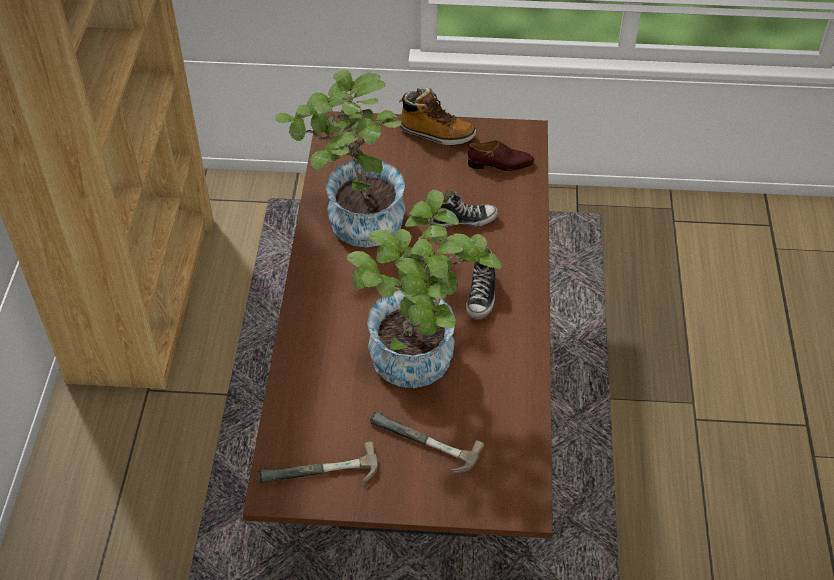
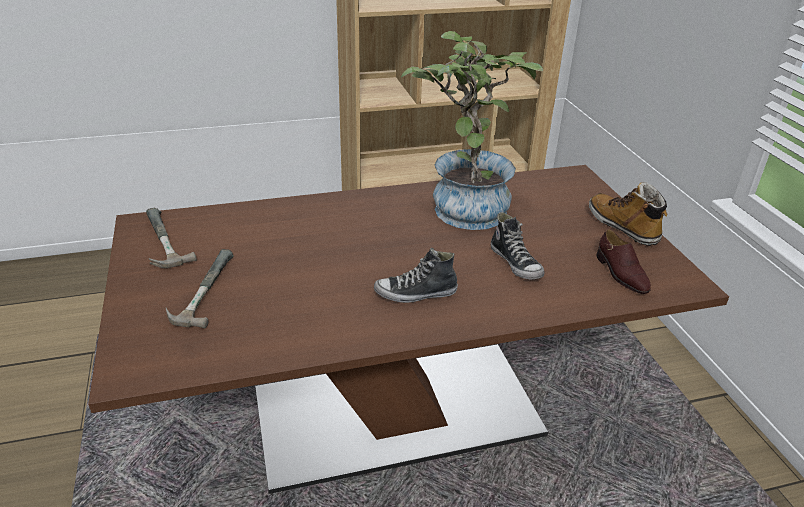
camera: 70 degrees right, 15 degrees down
(419, 364) = (304, 270): potted plant -> none
(436, 134) = (623, 227): boot -> boot turned 150 degrees clockwise

